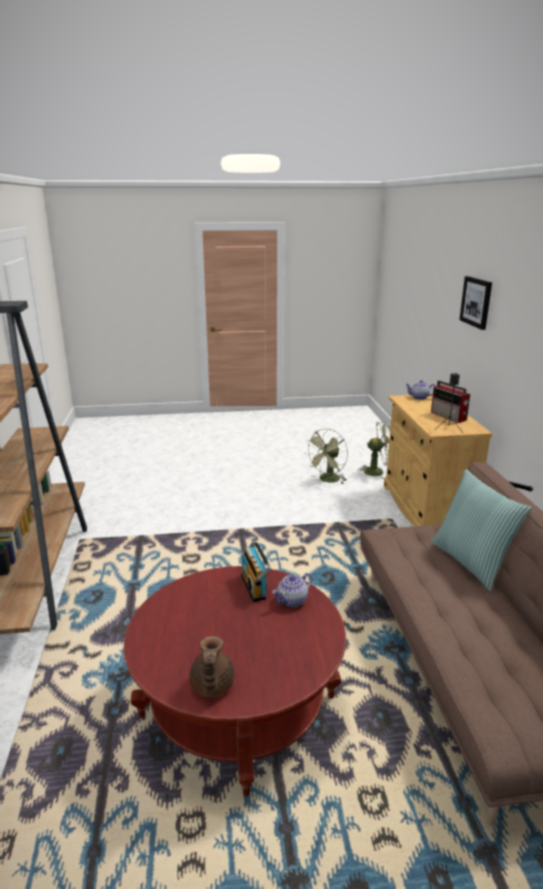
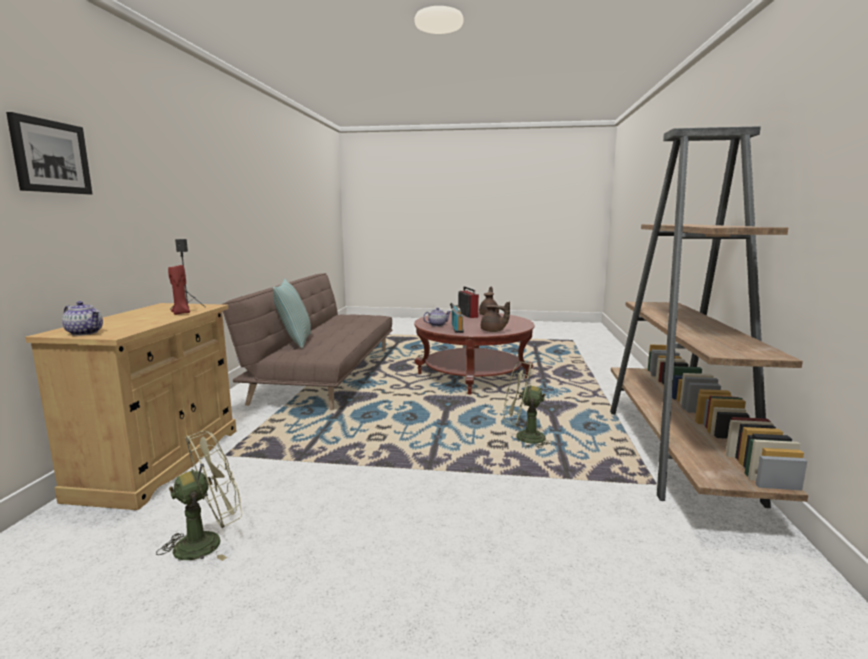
camera: 165 degrees left, 10 degrees down
(197, 587) = (493, 331): none -> brown teapot
(378, 471) = (79, 549): green fan -> green fan (523, 437)
(426, 419) = (182, 313): none -> red candle
(449, 417) = (145, 313): radio -> radio (467, 315)

